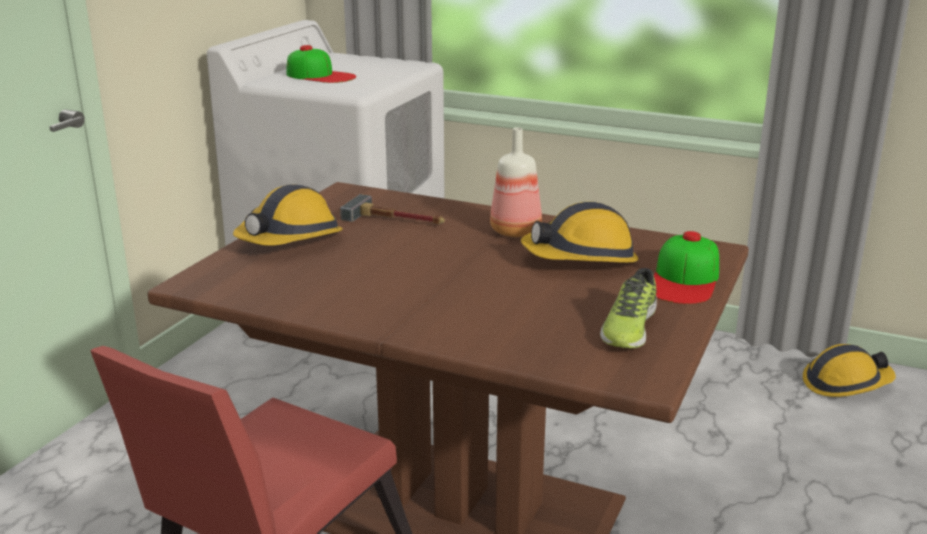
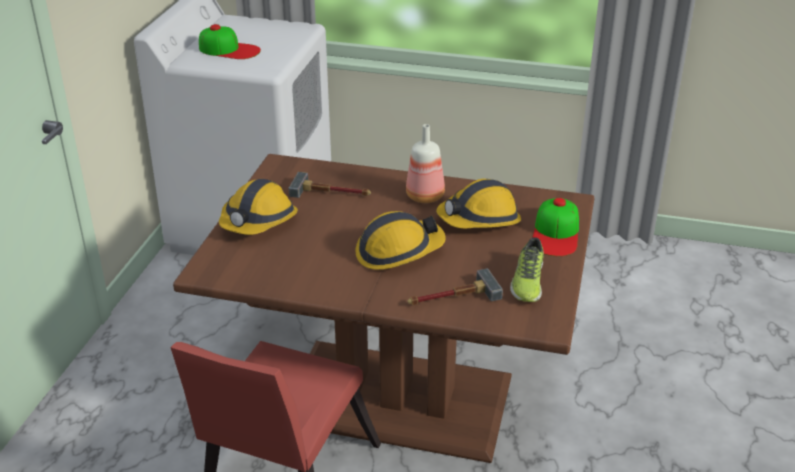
camera: 10 degrees left, 10 degrees up
(512, 336) = (451, 297): none -> hammer
(845, 383) = (655, 261): hard hat -> hard hat (398, 251)

